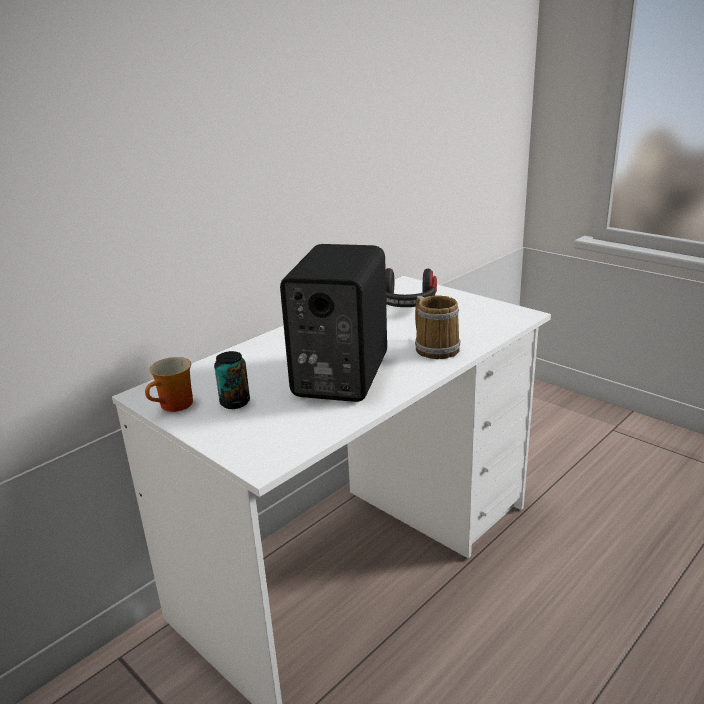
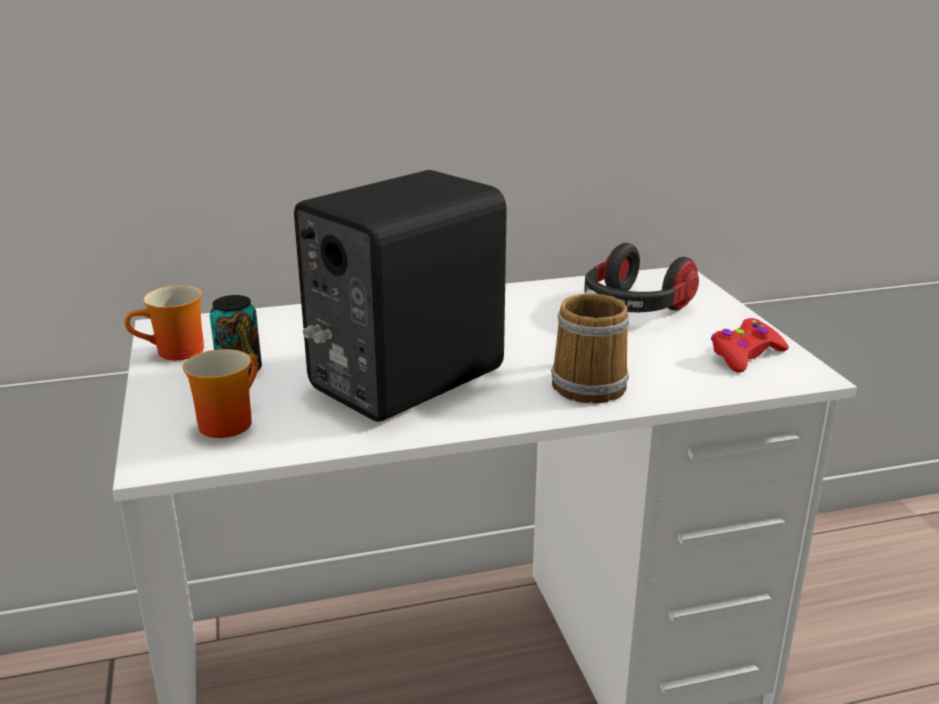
camera: 30 degrees right, 0 degrees up
(270, 431) = (226, 421): none -> mug
(488, 313) = (745, 355): none -> red game controller

